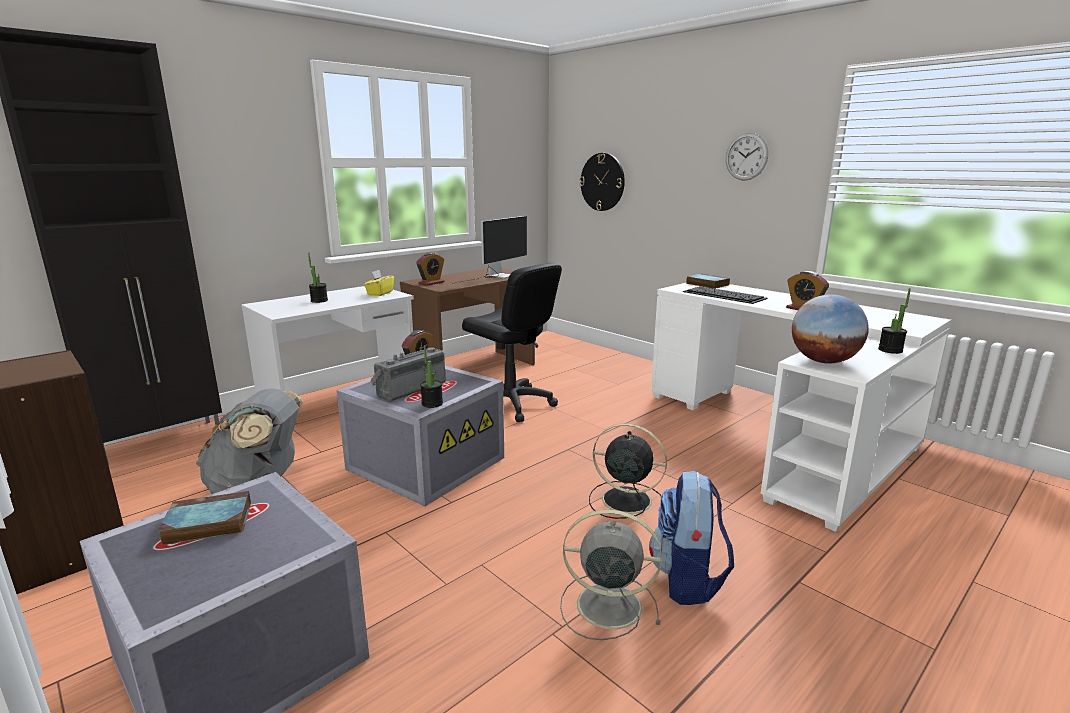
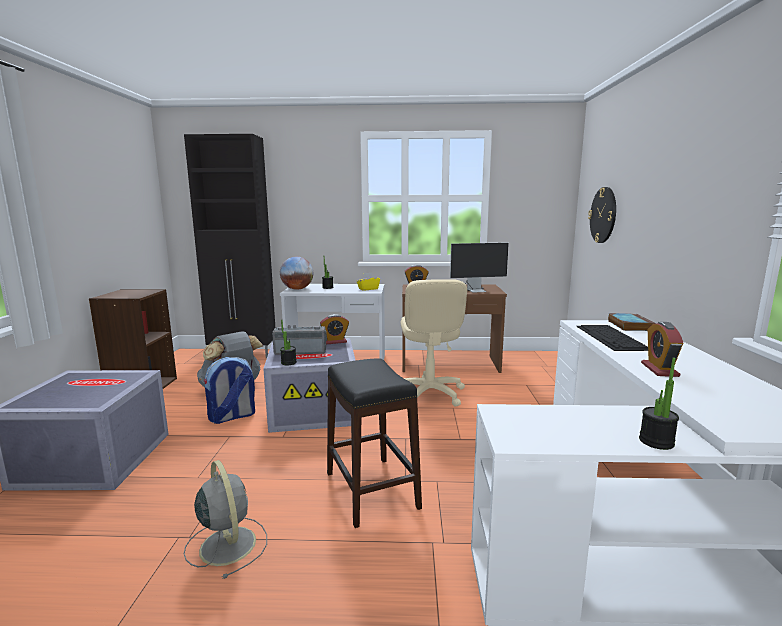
camera: 45 degrees right, 5 degrees down
(206, 524) = (95, 380): book -> none
(510, 404) = (429, 394): black office chair -> beige office chair
(624, 500) = (371, 490): black fan -> black stool
(688, 580) = (296, 568): backpack -> backpack (232, 417)
(746, 156) = (702, 184): wall clock -> none
(823, 361) = (523, 419): globe -> globe (297, 289)

